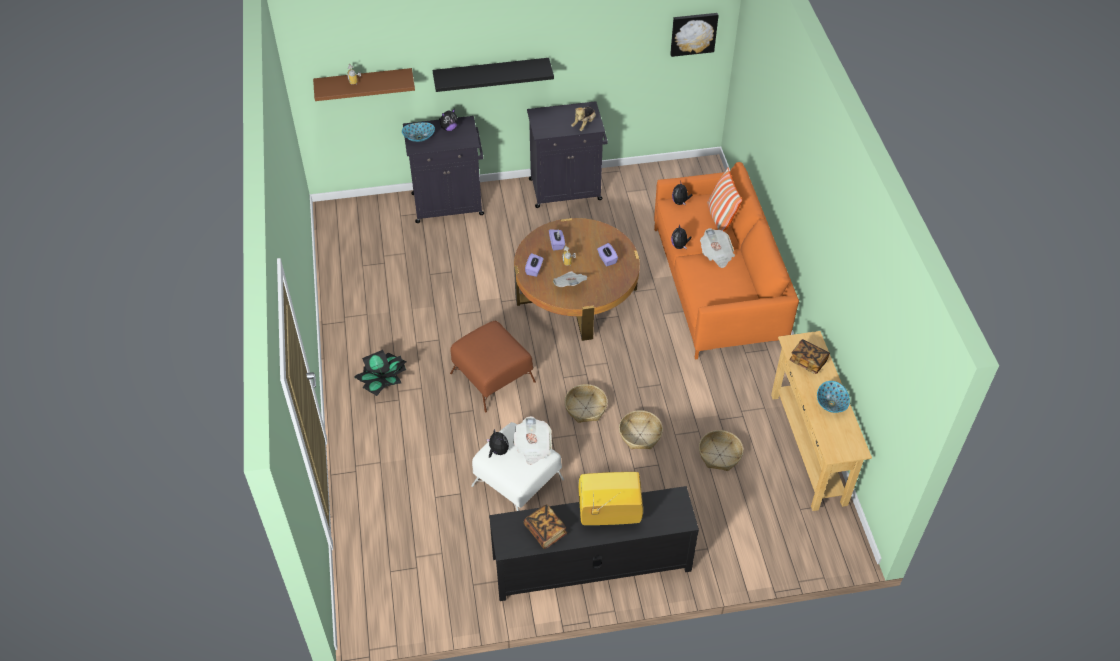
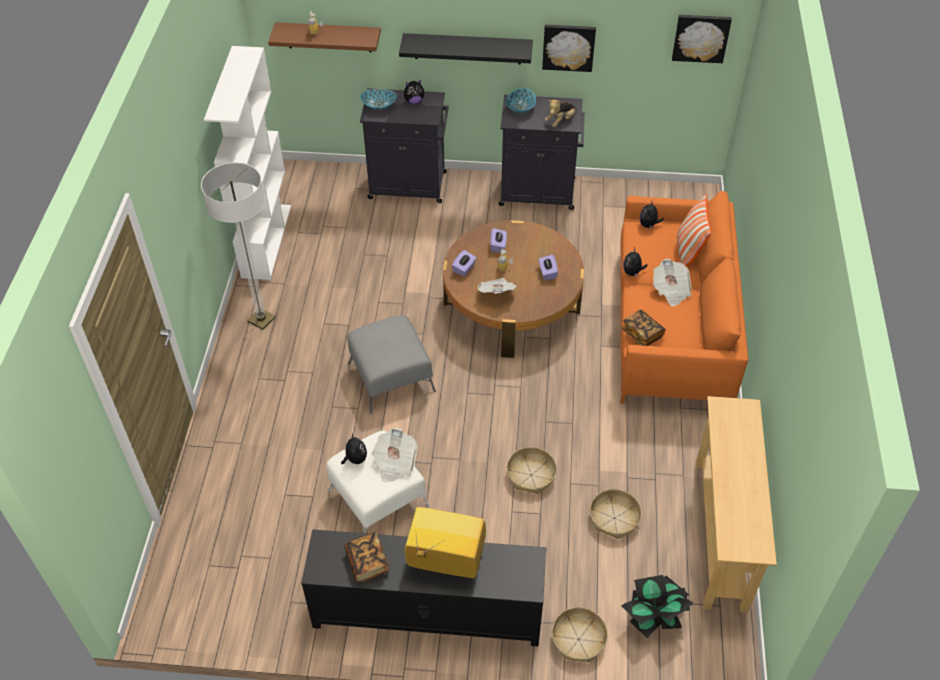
camera: 15 degrees right, 0 degrees up
(335, 278) = (266, 240): none -> white bookcase
(358, 350) = (261, 319): none -> floor lamp
(384, 383) = (276, 359): potted plant -> potted plant (654, 615)
(492, 377) = (391, 376): brown ottoman -> grey ottoman
(580, 58) = (568, 47): none -> picture
(585, 408) = (480, 432): basket -> basket (578, 639)
(808, 361) = (734, 432): book -> book (642, 334)
(831, 404) = (746, 488): bowl -> bowl (520, 108)

